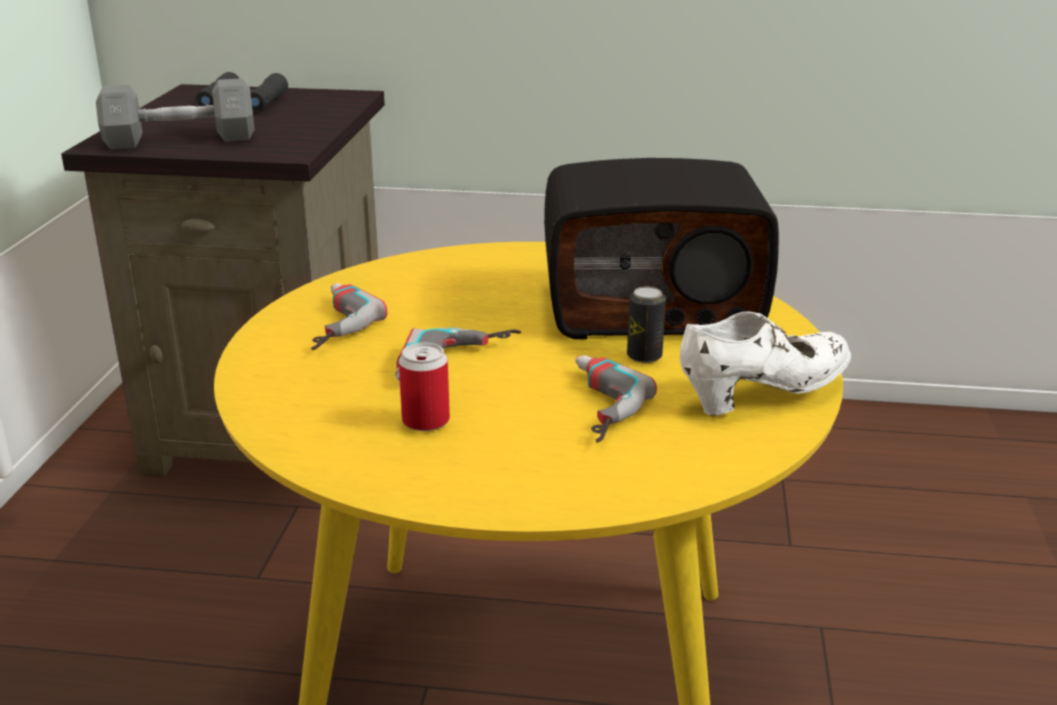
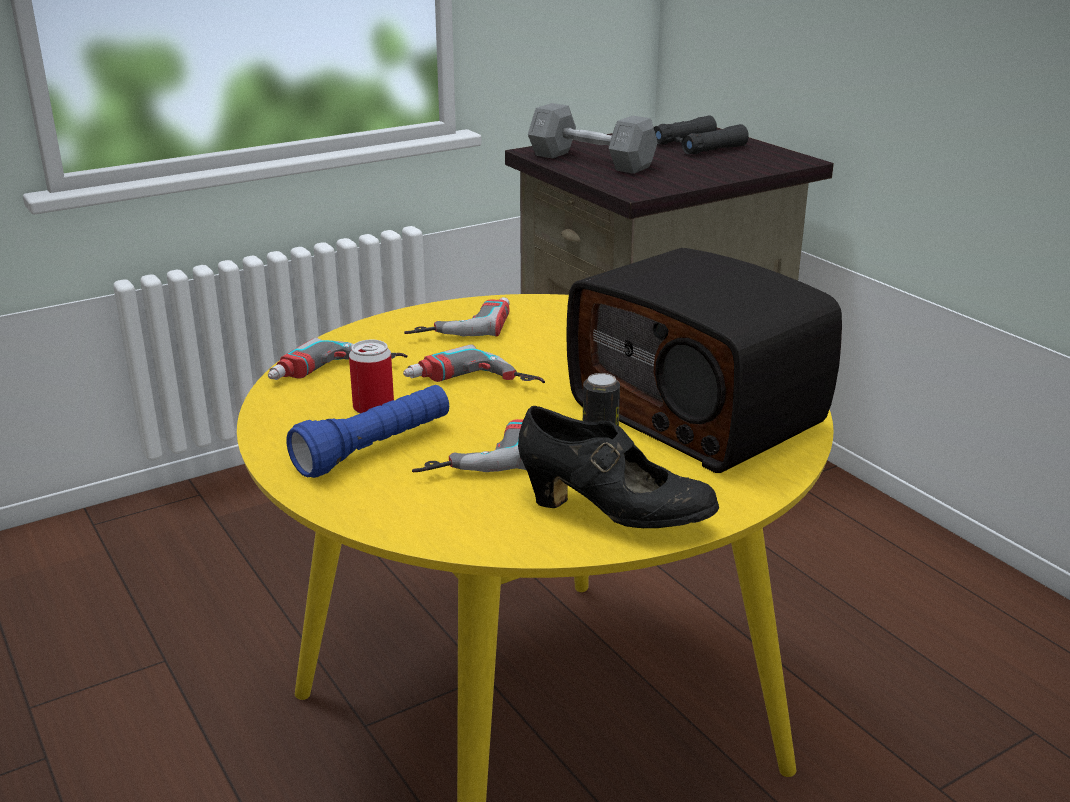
camera: 50 degrees right, 0 degrees up
(322, 413) = (337, 374): none -> power drill
(509, 449) = (374, 449): none -> blue flashlight
(764, 395) = (613, 515): white shoe -> black shoe

